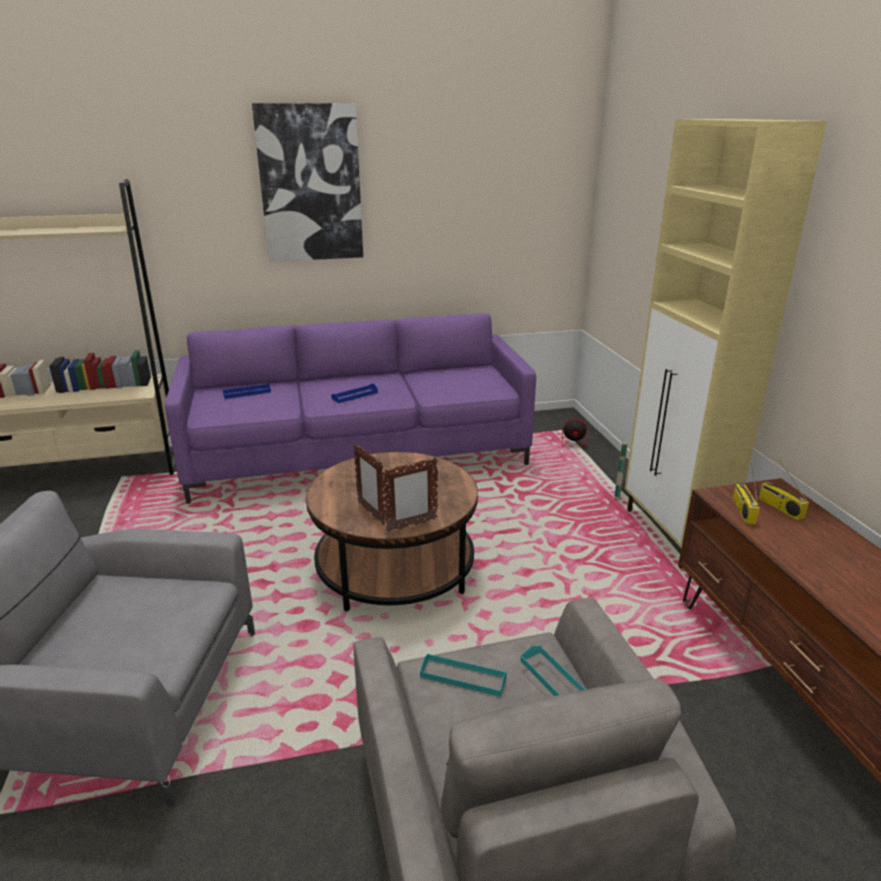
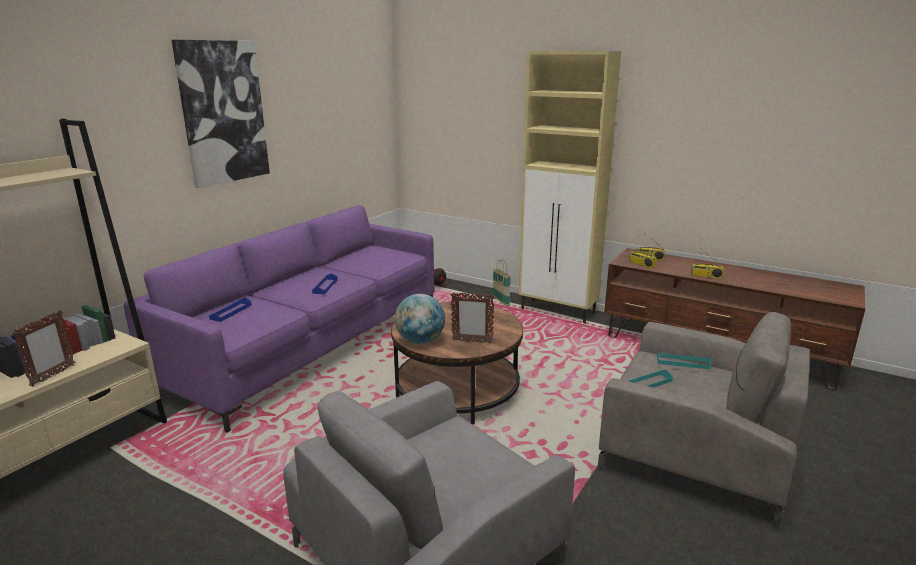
camera: 45 degrees left, 5 degrees down
(331, 488) = (420, 341): none -> globe
(411, 525) = (505, 337): picture frame -> picture frame (53, 376)
(817, 577) = (706, 276): none -> radio

